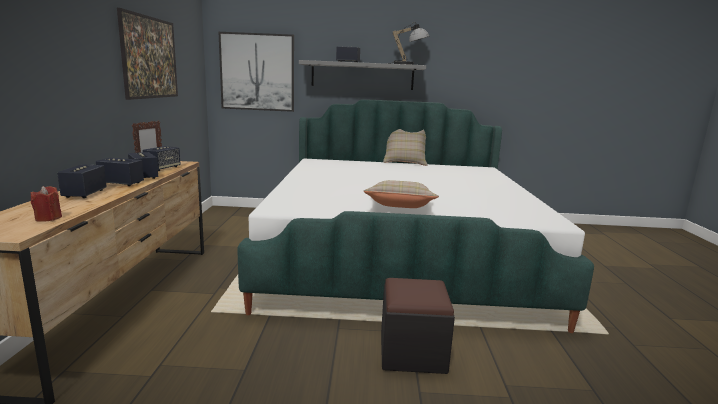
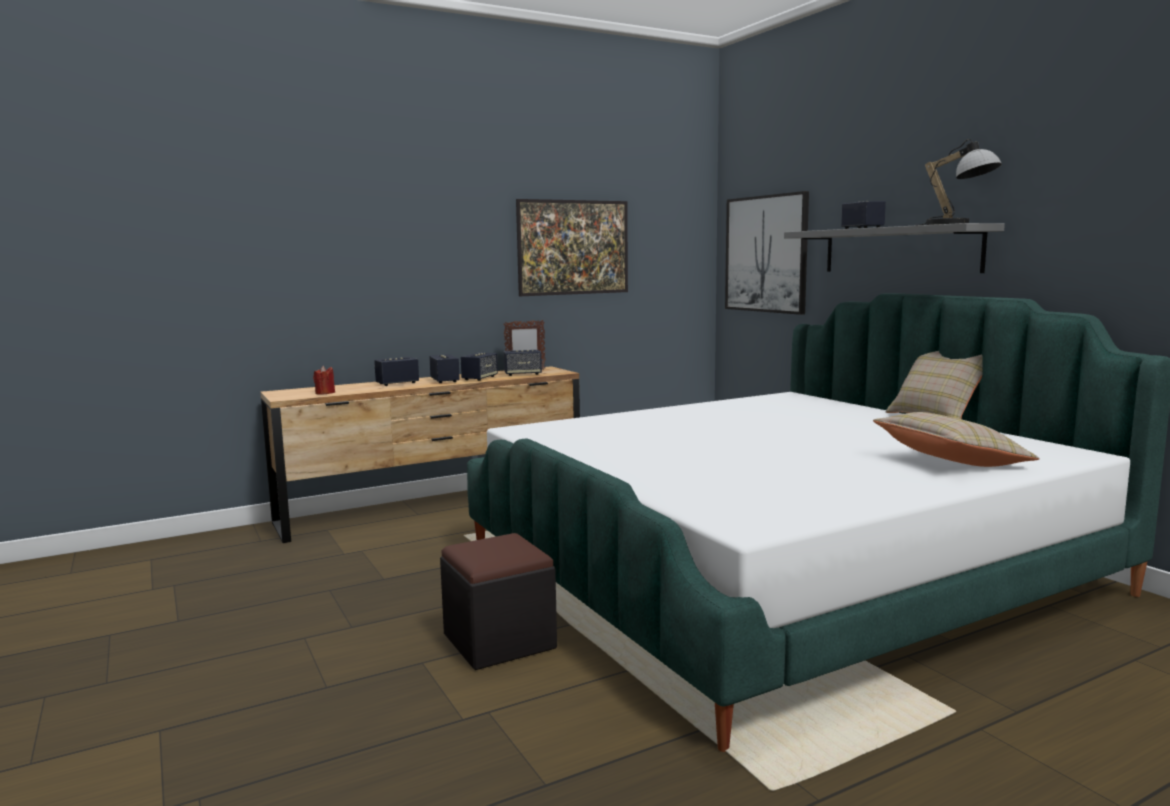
camera: 60 degrees right, 5 degrees down
(400, 209) = (629, 458): beige pillow -> beige pillow (950, 462)

